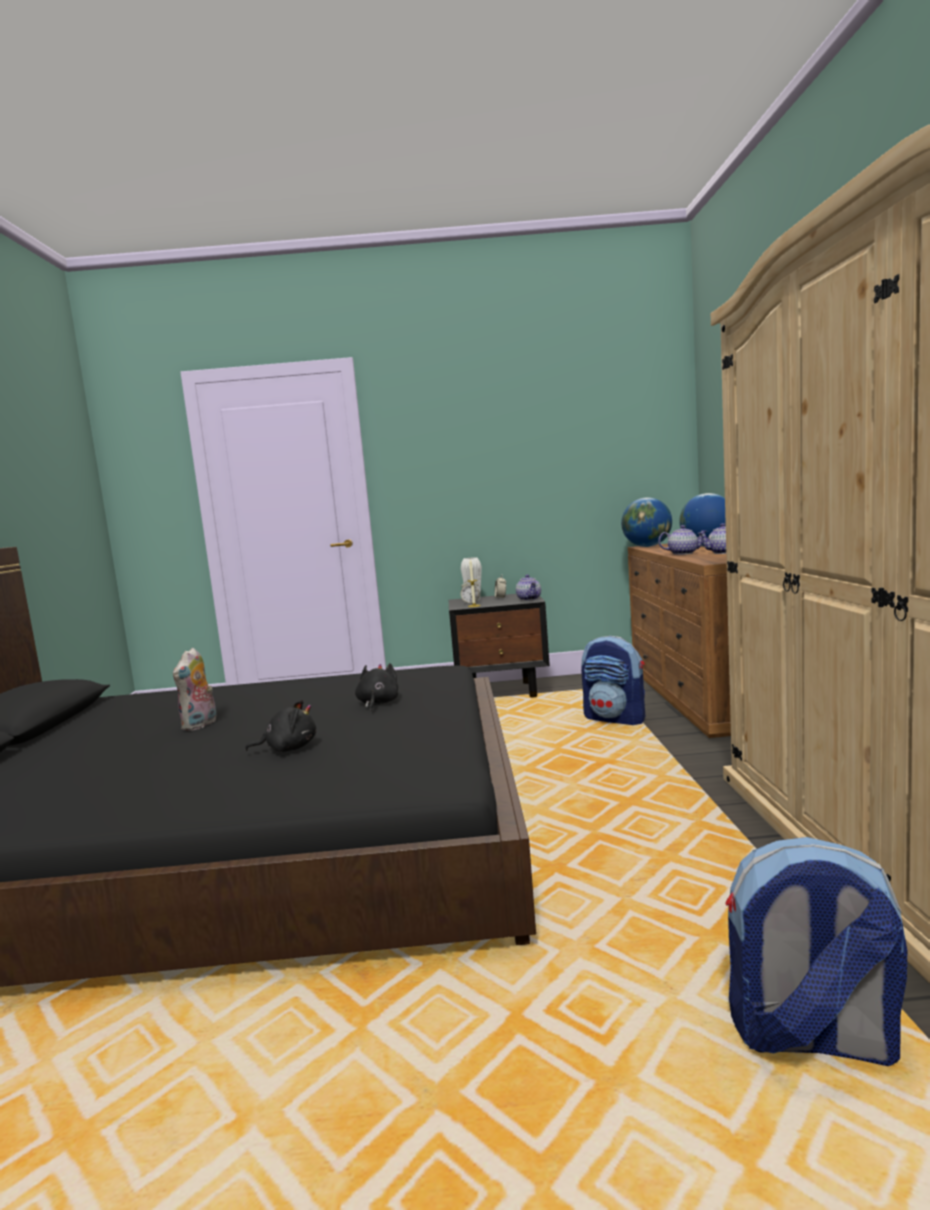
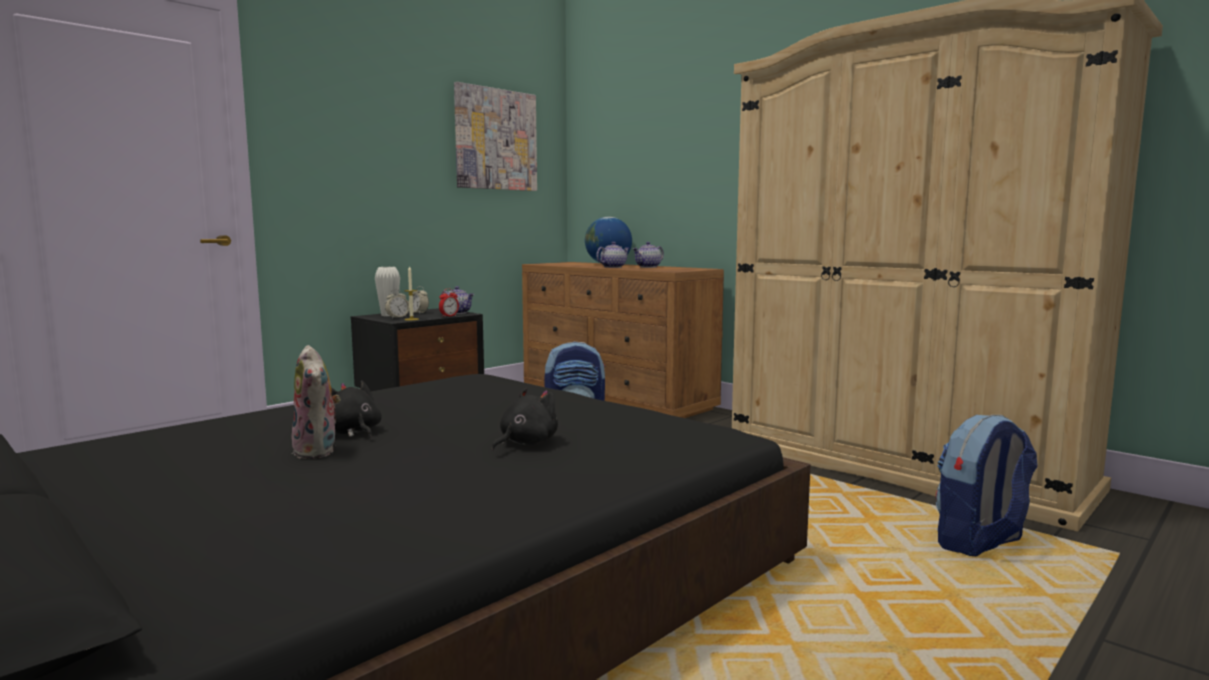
camera: 45 degrees left, 0 degrees up
(377, 703) = (496, 405): black plush toy -> black plush toy (353, 432)
(510, 603) = (449, 316): none -> alarm clock
(599, 424) = (495, 139): none -> picture
(647, 546) = (545, 264): globe -> none

